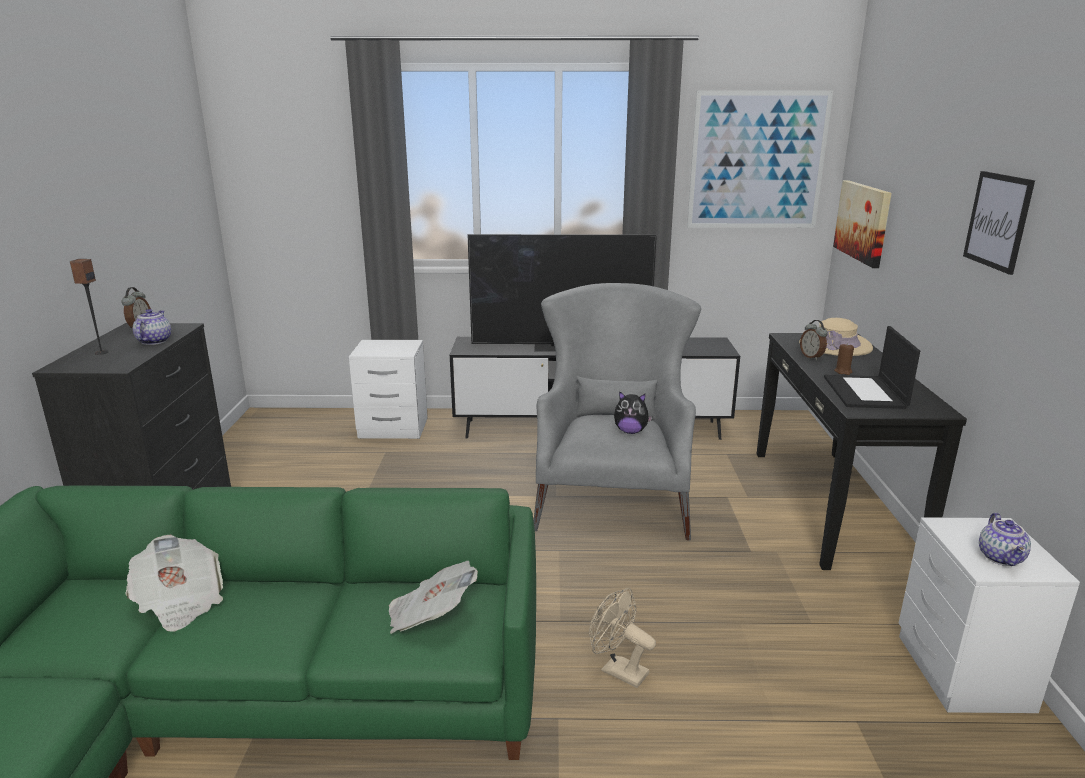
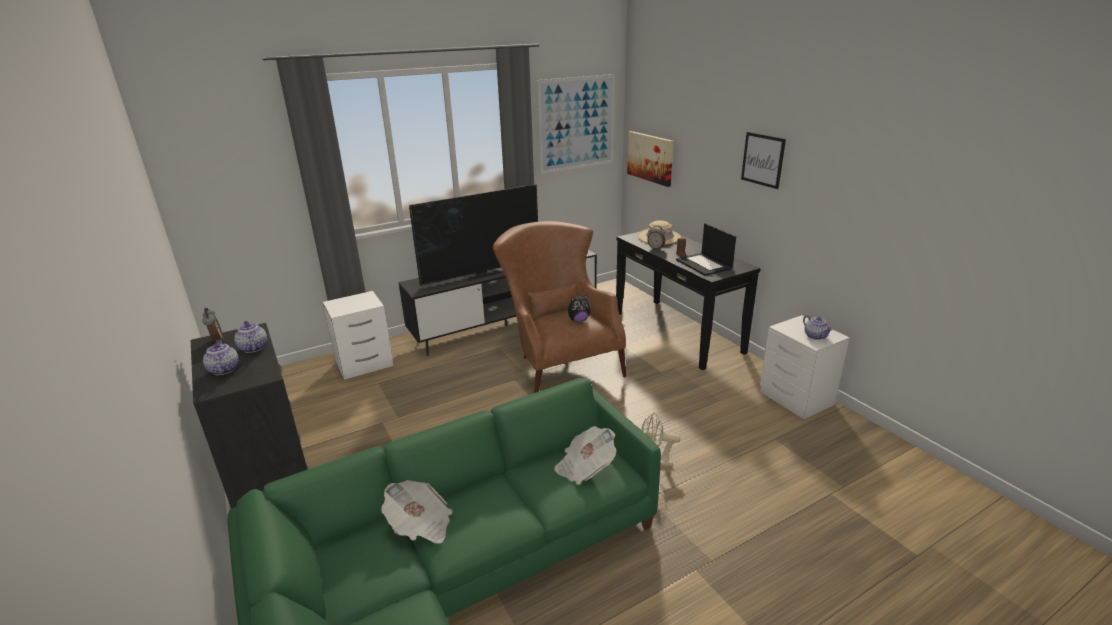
camera: 30 degrees left, 5 degrees up
(101, 352) = (223, 369): speaker -> teapot
(612, 493) = (558, 363): grey armchair -> brown armchair

